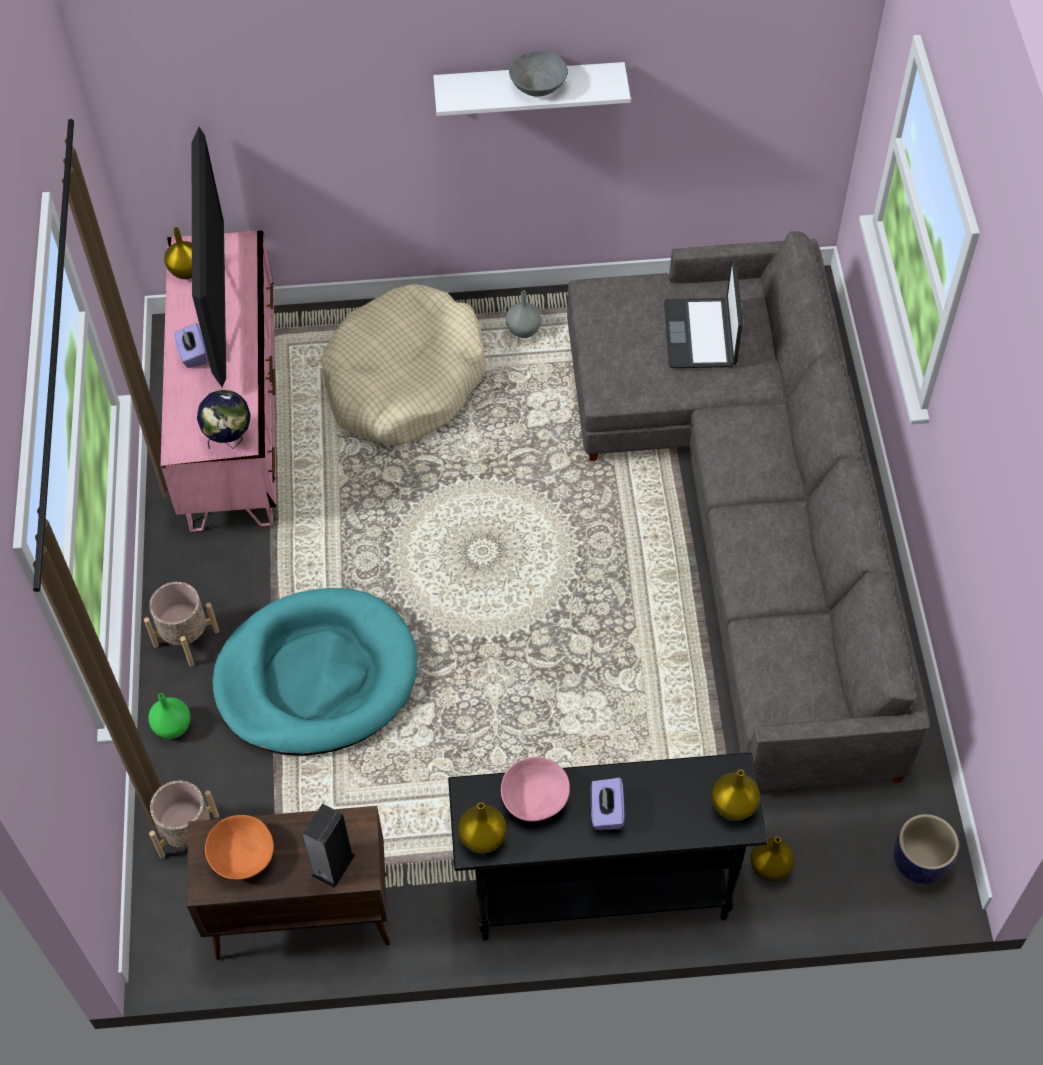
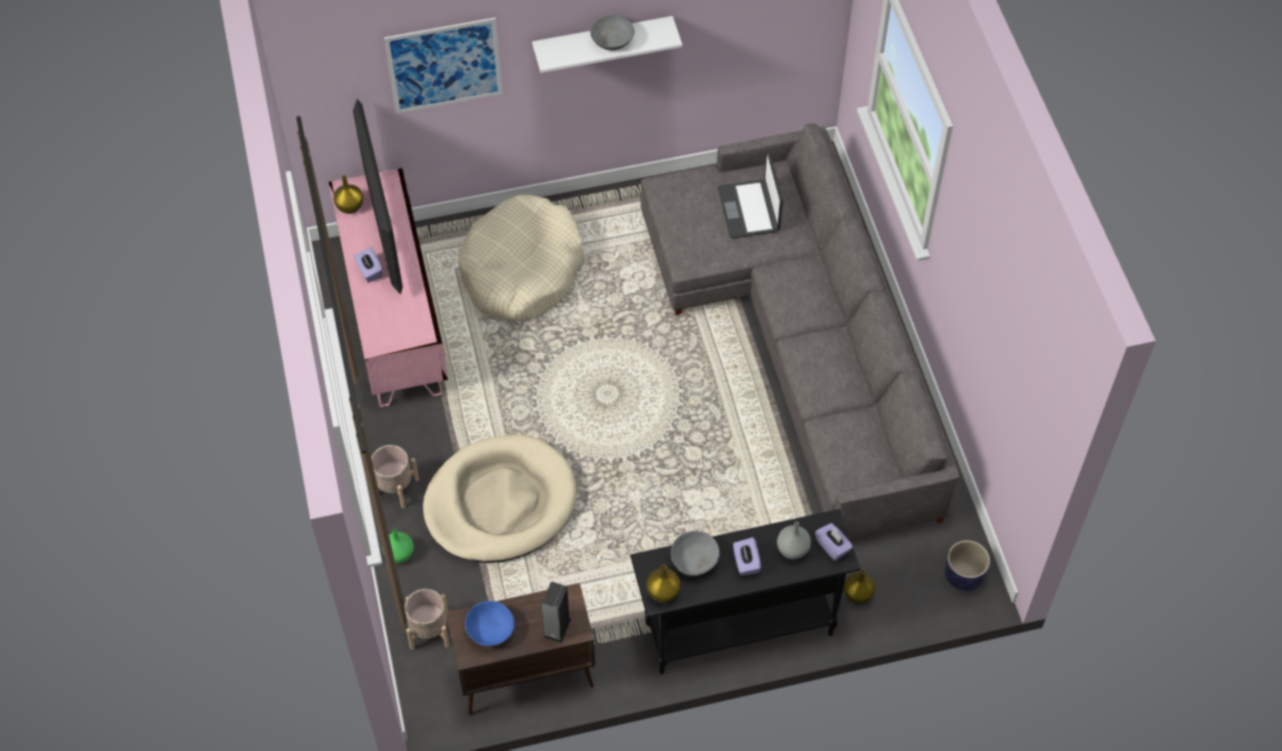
camera: 10 degrees left, 0 degrees up
(230, 440) = (413, 333): globe -> none
(241, 856) = (490, 630): orange bowl -> blue bowl
(315, 94) = (444, 65): none -> picture
(316, 676) = (500, 503): turquoise dog bed -> beige dog bed
(523, 330) = (606, 220): grey vase -> grey vase (792, 550)
(535, 797) = (694, 560): pink bowl -> grey bowl
(732, 805) = (833, 547): yellow vase -> purple tissue box

